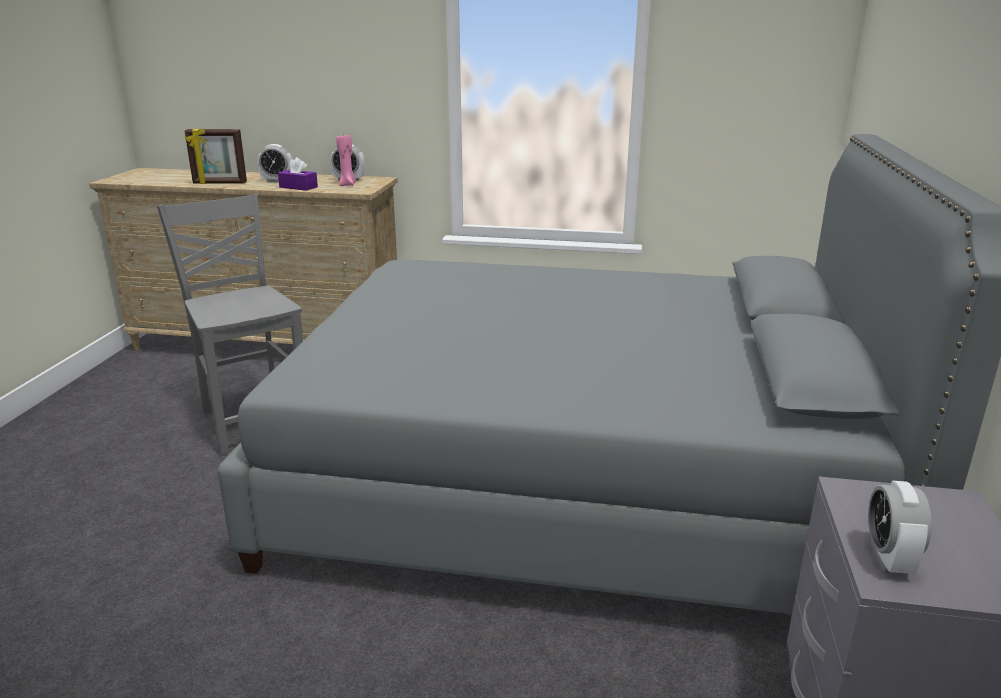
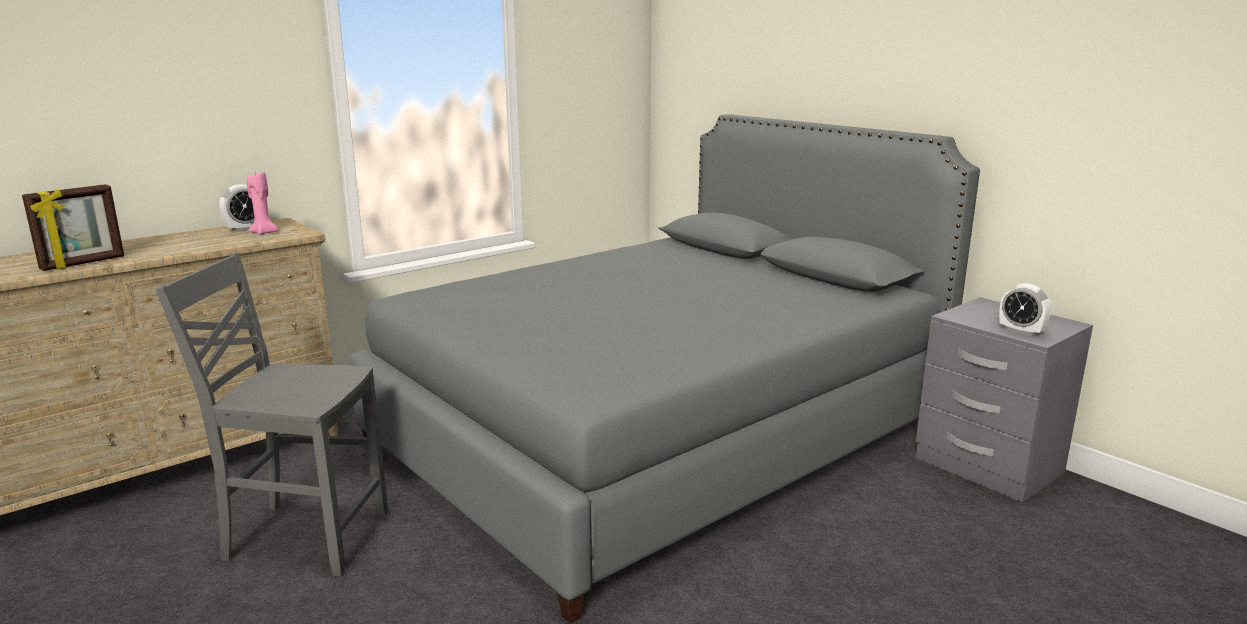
camera: 50 degrees left, 5 degrees down
(277, 181) = (159, 246): alarm clock -> none
(298, 187) = (213, 245): purple tissue box -> none

